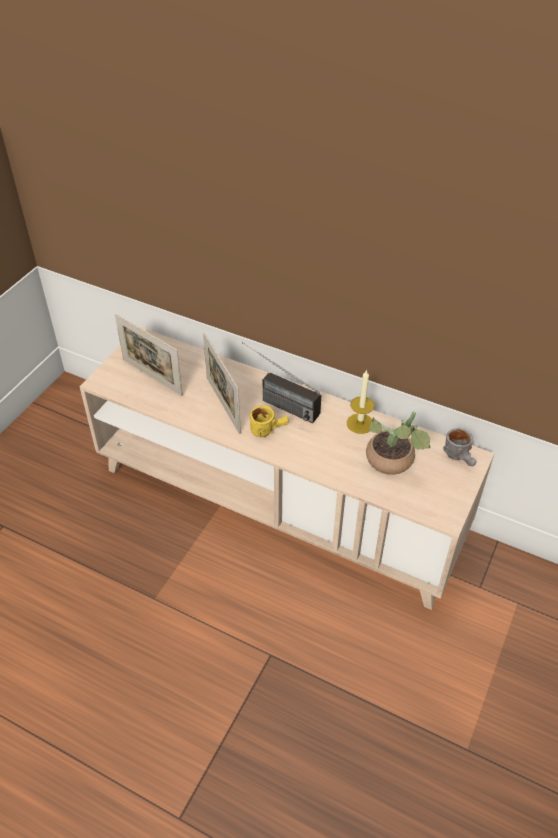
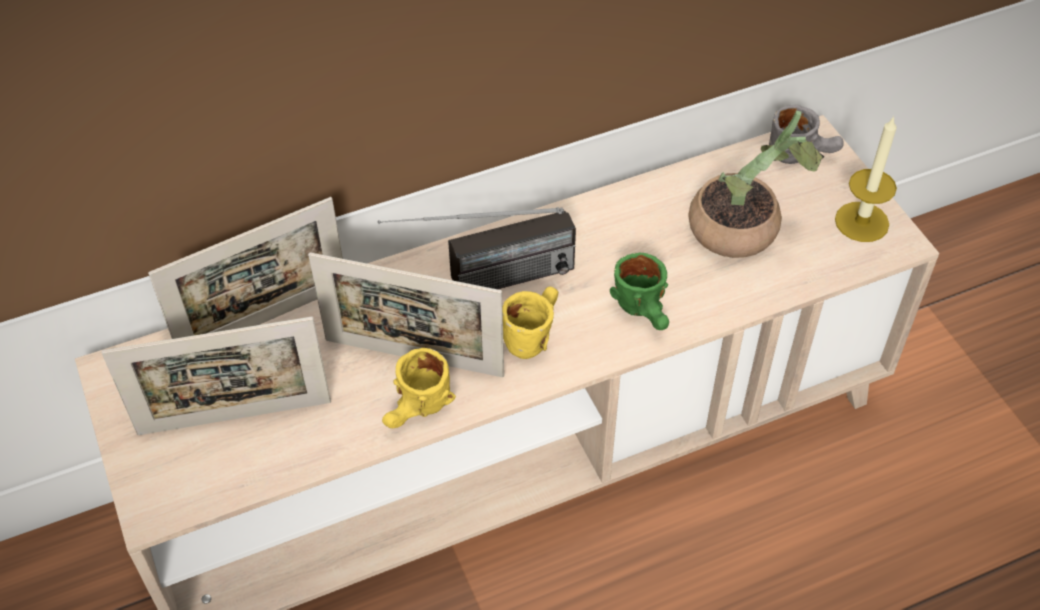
camera: 50 degrees left, 5 degrees up
(199, 358) = (265, 321): none -> picture frame
(200, 421) = (418, 412): none -> yellow mug
(314, 457) = (646, 312): none -> green mug
(360, 423) = (630, 214): candle -> candle (861, 222)

